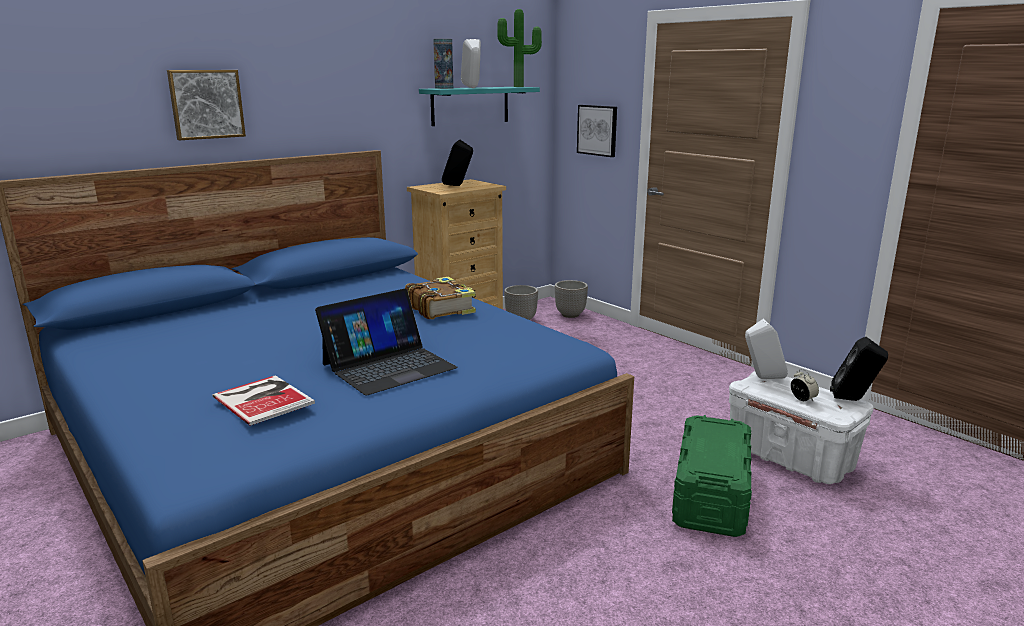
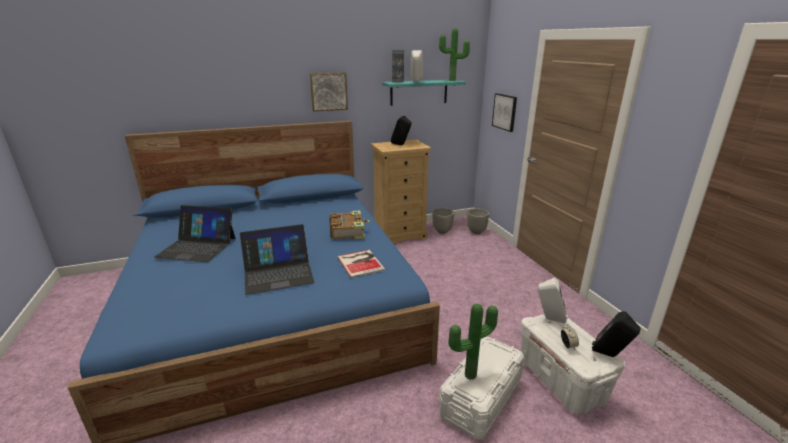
camera: 20 degrees right, 5 degrees up
(206, 104) = (244, 92): picture -> picture (328, 91)
(209, 355) = (197, 247): none -> laptop
(264, 398) = (190, 287): book -> book (361, 262)
(702, 455) = (468, 373): none -> potted plant
(711, 495) = (481, 398): green storage box -> white storage box

